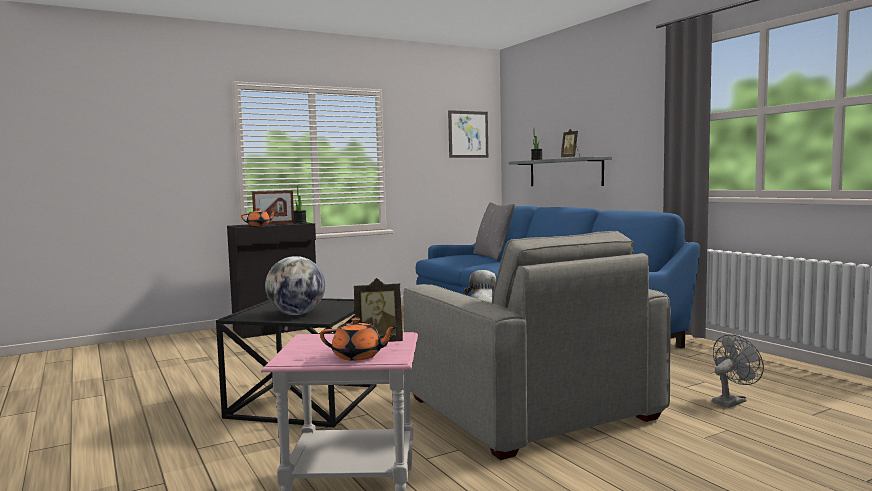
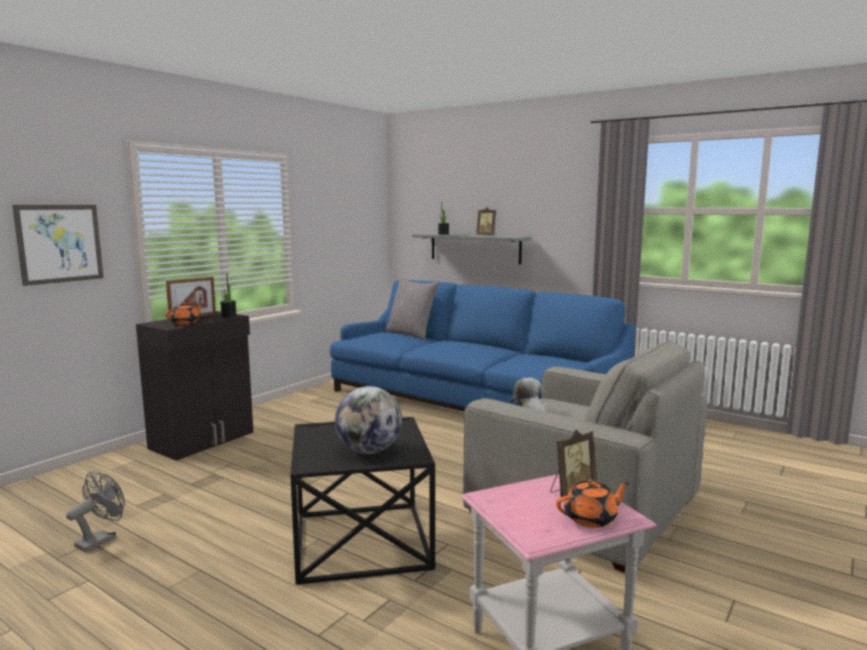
camera: 25 degrees left, 5 degrees up
(468, 134) = (364, 203): picture -> picture (60, 243)
(732, 401) = (717, 470): grey fan -> grey fan (101, 539)

